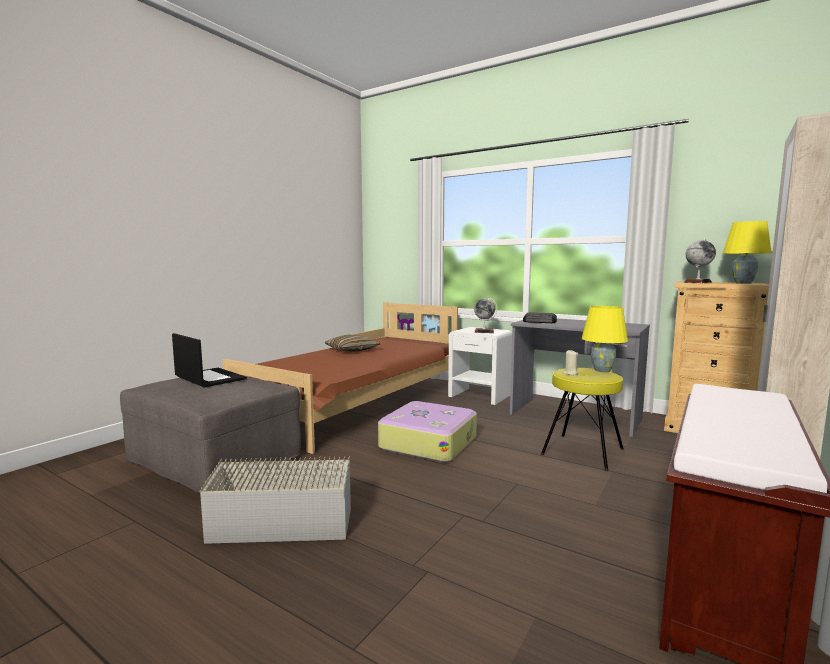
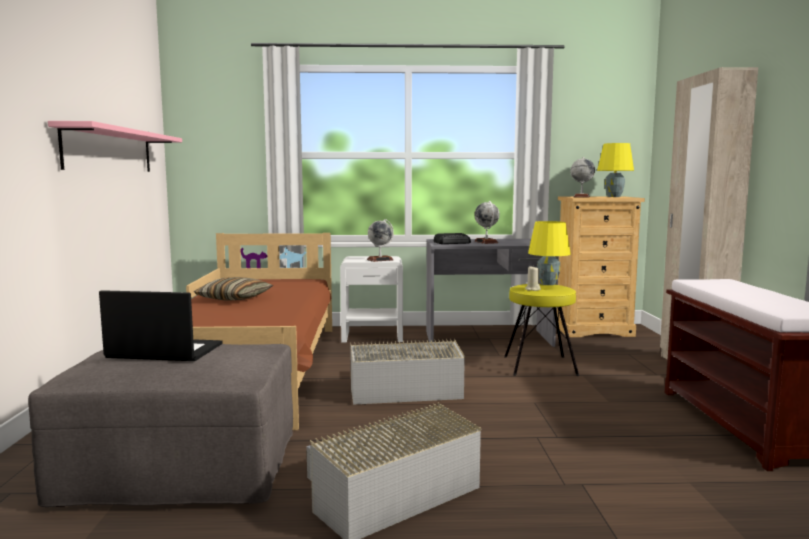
camera: 35 degrees left, 0 degrees up
(294, 243) = (110, 151): none -> pink shelf
(428, 442) = (402, 389): suitcase -> grey storage box
(574, 323) = (486, 242): none -> globe

